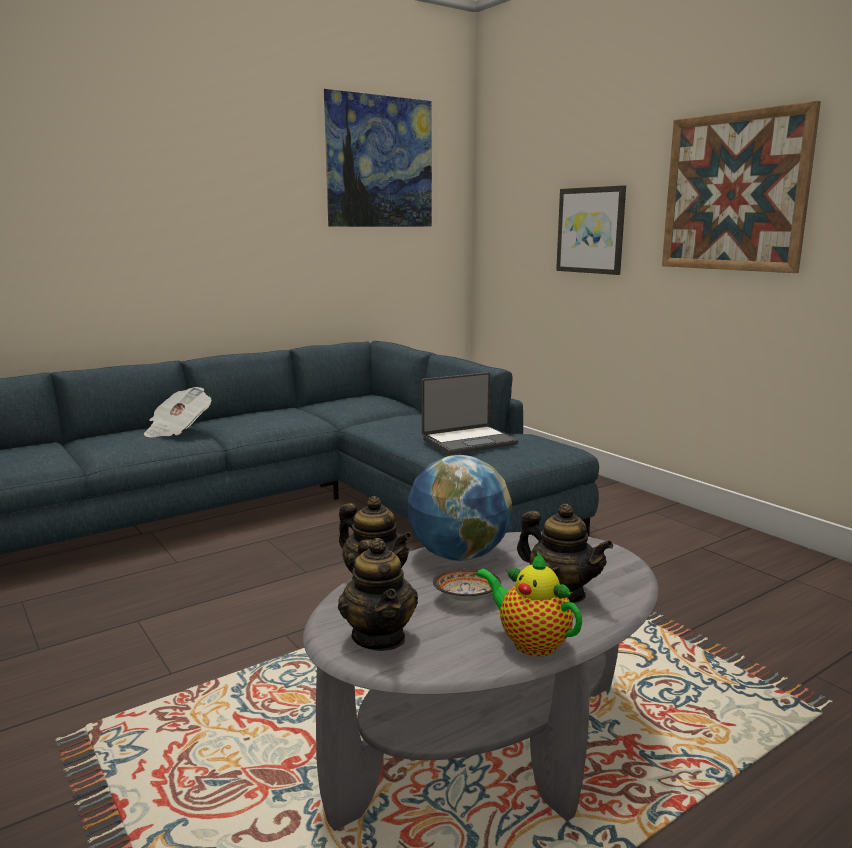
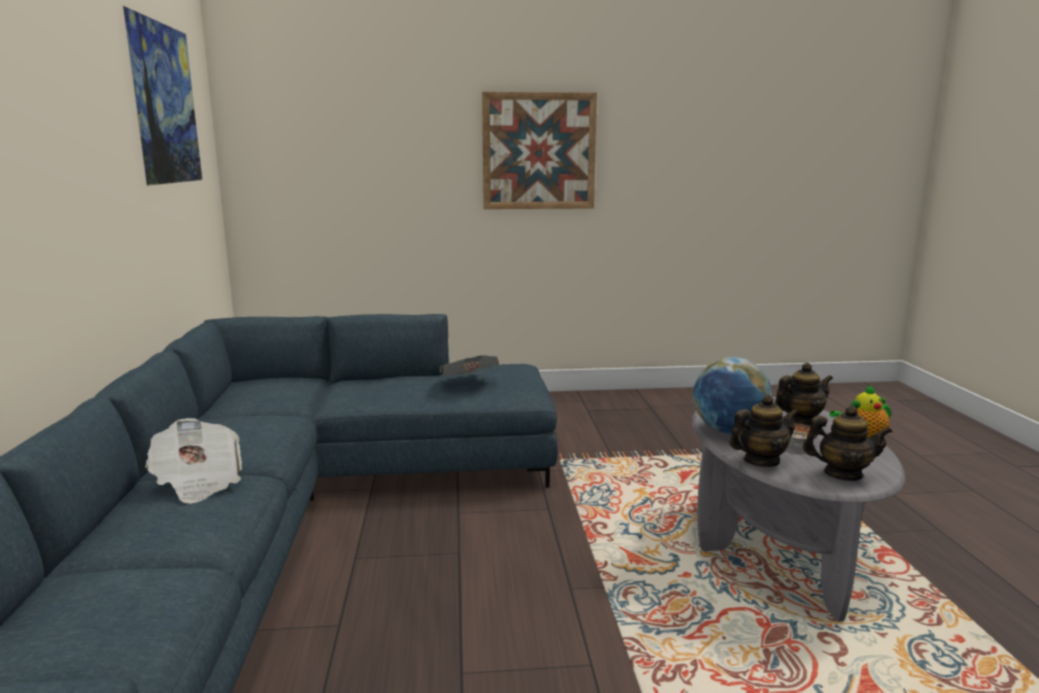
camera: 60 degrees left, 0 degrees up
(468, 441) = (469, 382): laptop -> newspaper
(591, 230) = (399, 180): picture -> none

